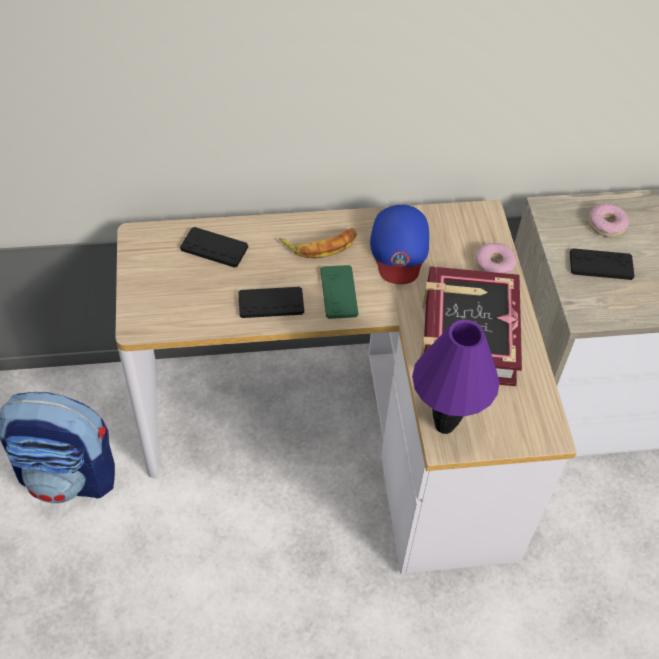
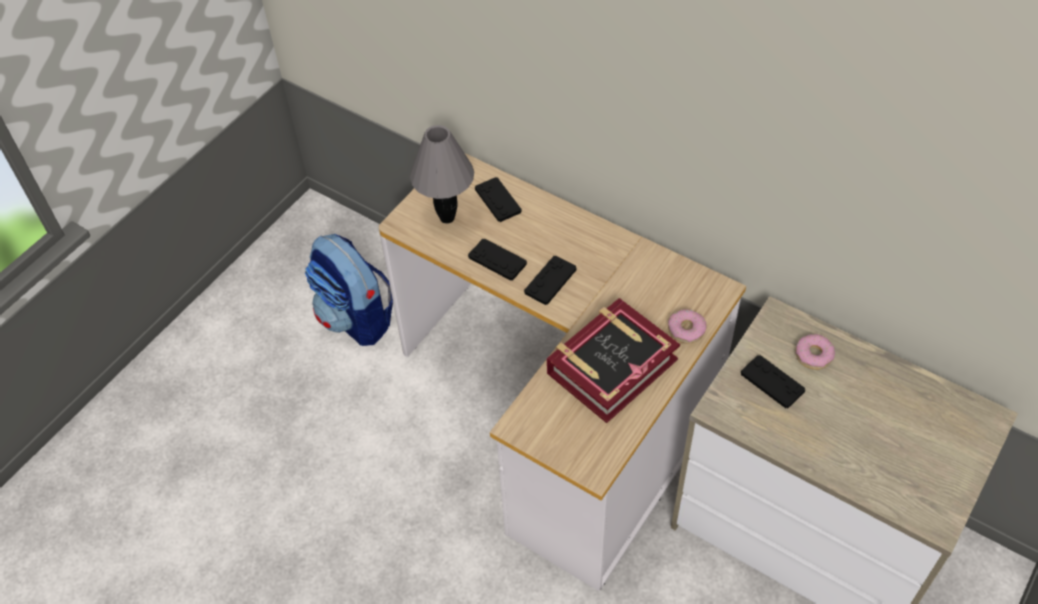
camera: 45 degrees right, 0 degrees up
(180, 292) = (447, 217): none -> grey table lamp
(321, 245) = (572, 240): banana -> none
(339, 292) = (550, 281): green game controller -> black game controller
(399, 248) = (626, 276): blue cap -> none
(445, 426) = (528, 415): purple table lamp -> none

